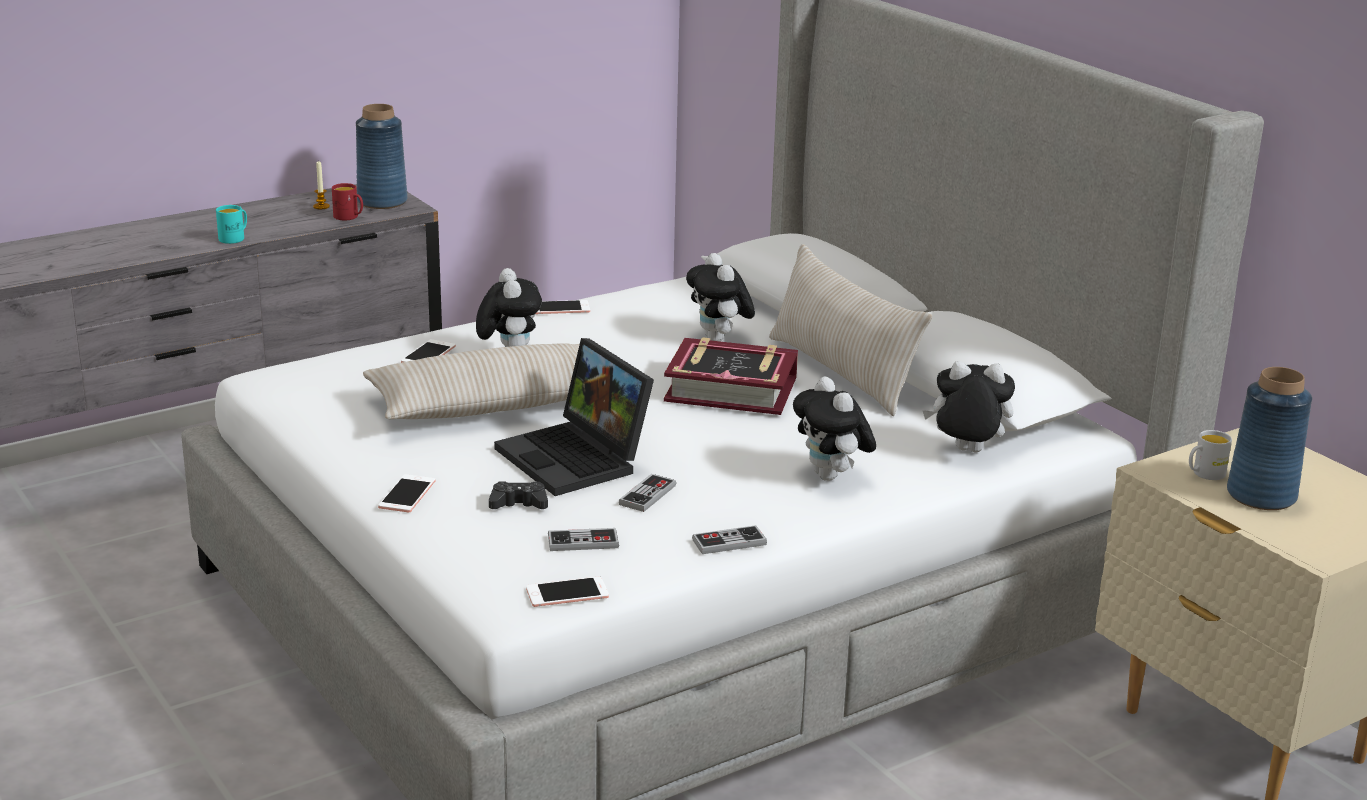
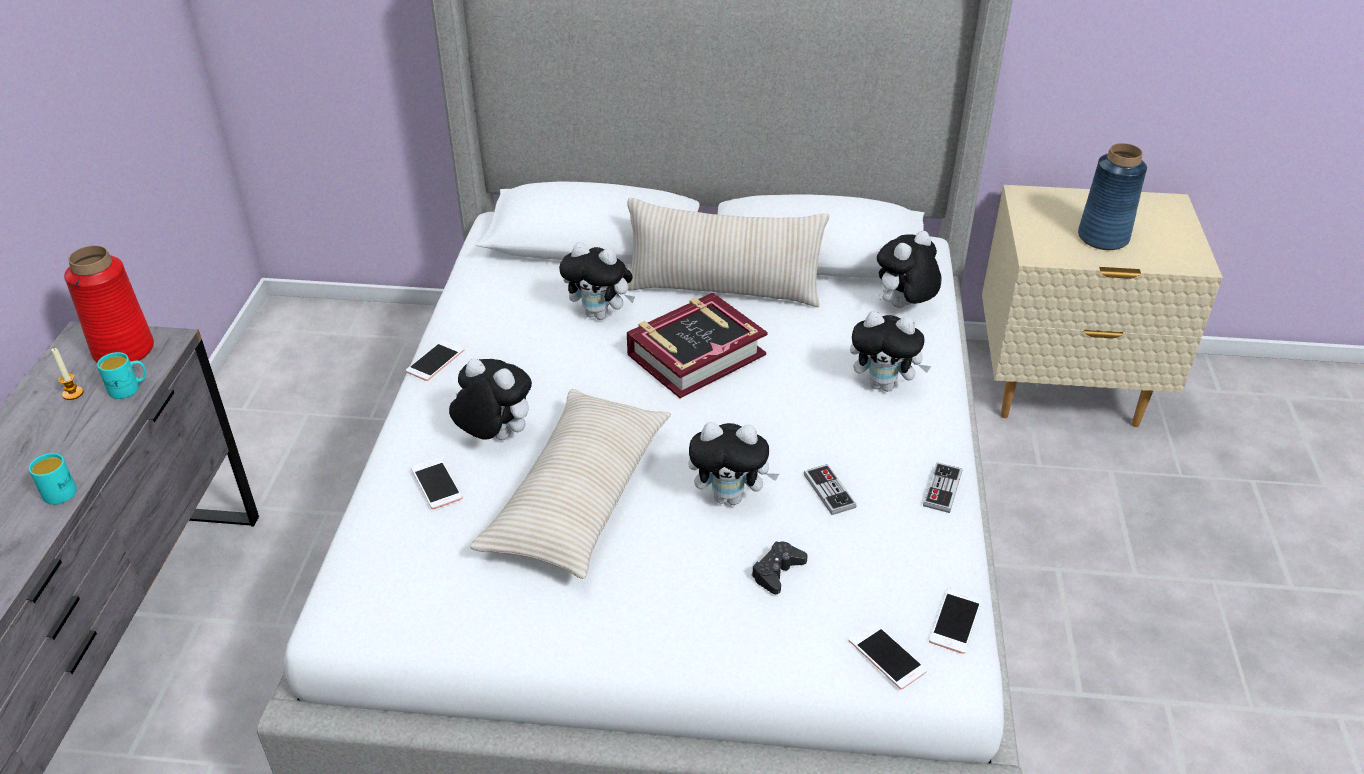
camera: 50 degrees left, 15 degrees up
(349, 217) = (129, 388): red mug -> turquoise mug
(383, 201) = (124, 350): blue vase -> red vase
(407, 494) = (696, 634): phone -> phone (887, 656)
(577, 459) = (730, 496): laptop -> plush toy
(583, 542) = (877, 568): game controller -> none
(1204, 474) = (1058, 240): white mug -> none

